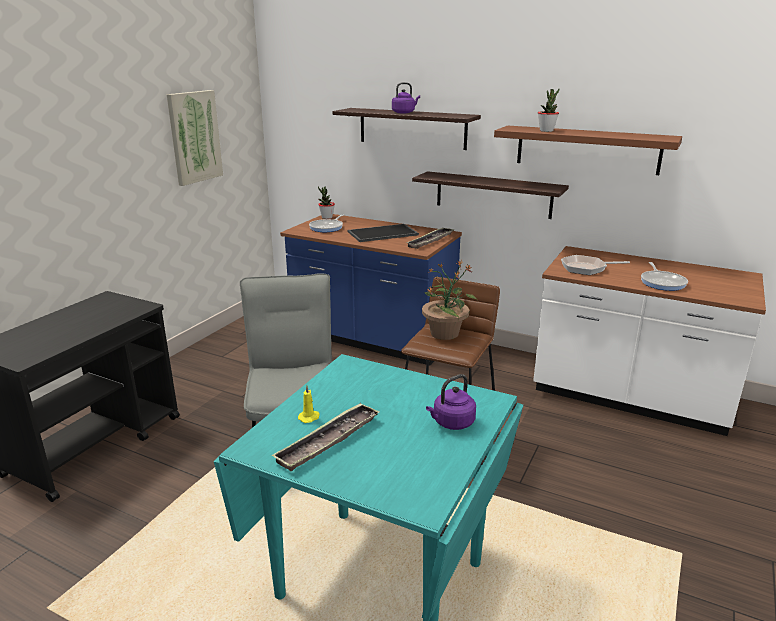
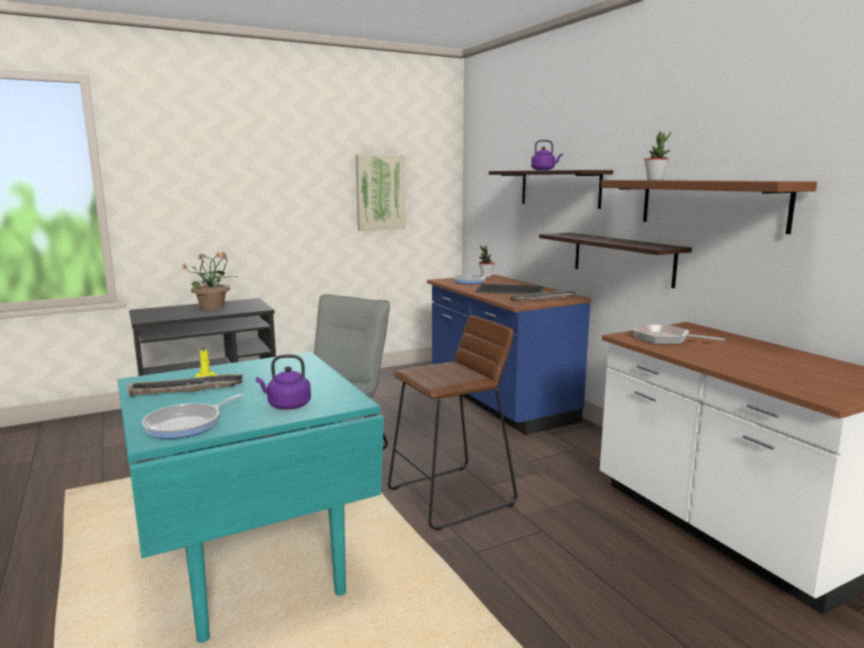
camera: 35 degrees right, 10 degrees down
(445, 333) = (450, 369): potted plant -> potted plant (213, 308)
(662, 282) = (739, 364): frying pan -> frying pan (187, 424)

